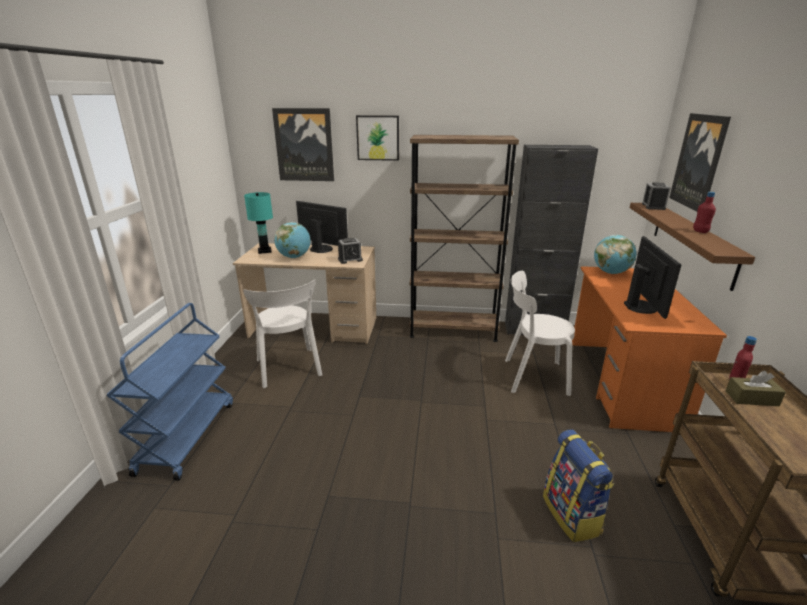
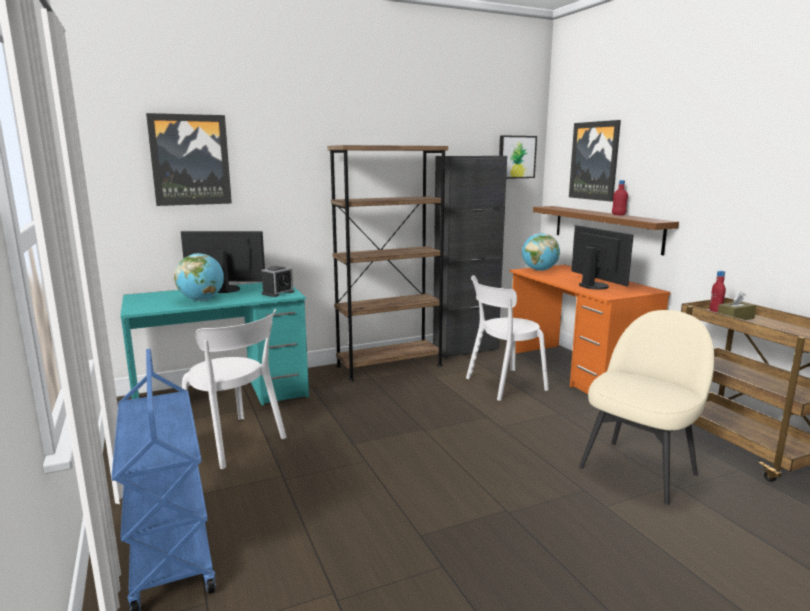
camera: 30 degrees left, 10 degrees down
(264, 251) = (147, 300): turquoise table lamp -> none
(314, 328) = (223, 397): beige desk -> turquoise desk
(378, 138) = (284, 150): picture -> picture (516, 157)
(572, 515) = (639, 469): backpack -> beige chair
(653, 206) = (555, 207): alarm clock -> none

